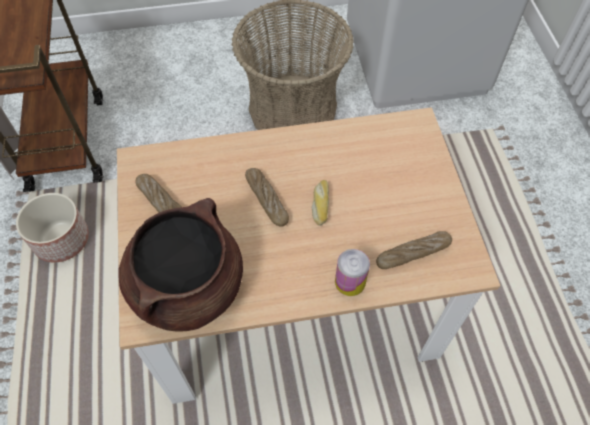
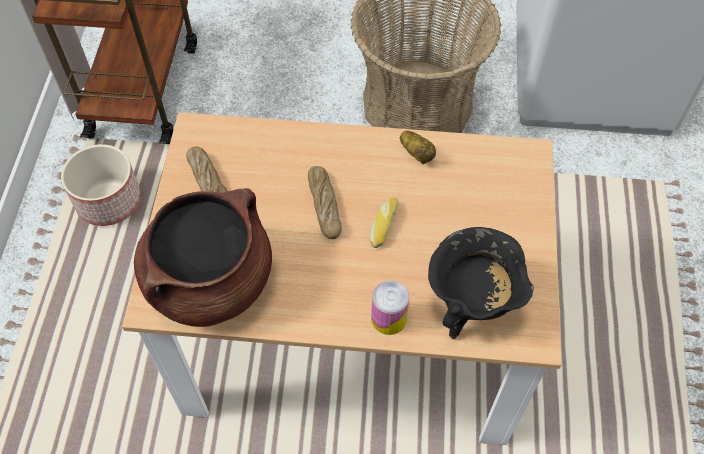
camera: 15 degrees right, 0 degrees up
(329, 140) = (417, 153): none -> potato
(413, 253) = (471, 304): bread -> black cooking pot

